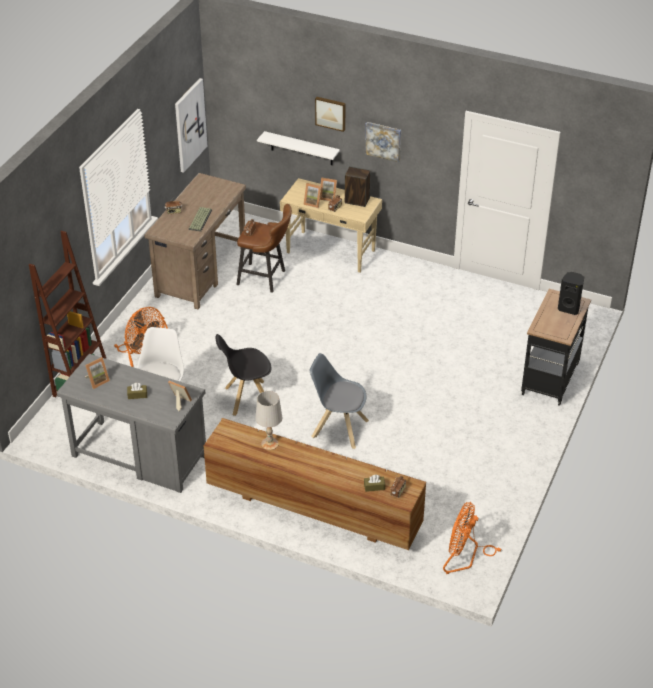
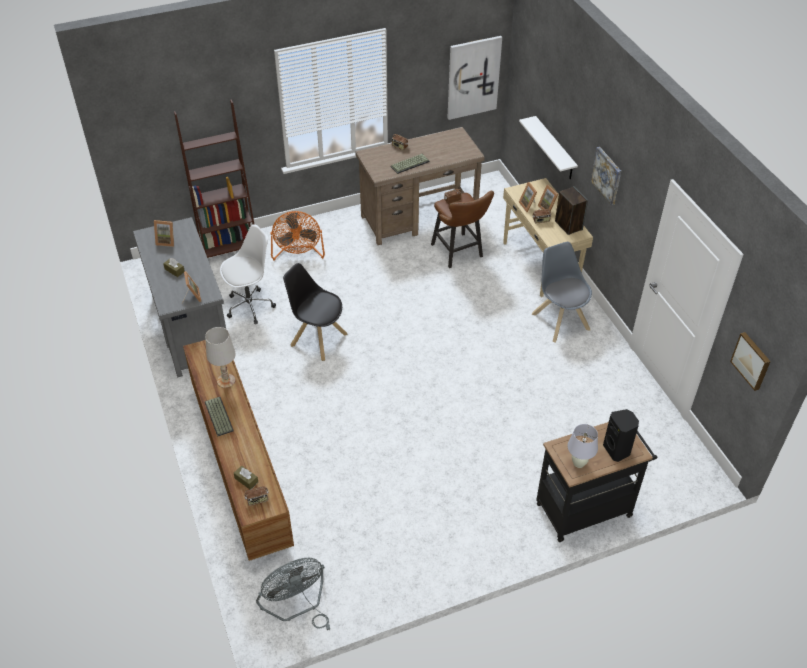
camera: 45 degrees right, 5 degrees up
(298, 467) = (218, 416): none -> keyboard
(331, 113) = (578, 122): picture -> picture (752, 360)
(338, 428) = (349, 414): grey chair -> grey chair (559, 320)
(466, 552) = (300, 605): orange fan -> grey fan
(560, 329) = (579, 463): none -> white table lamp

